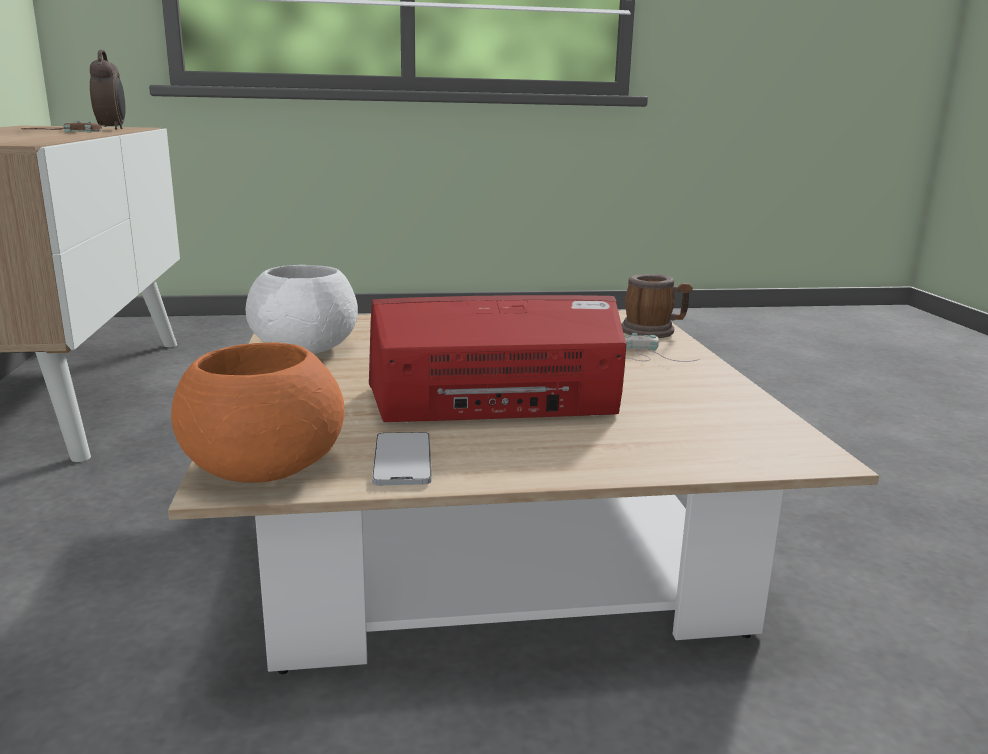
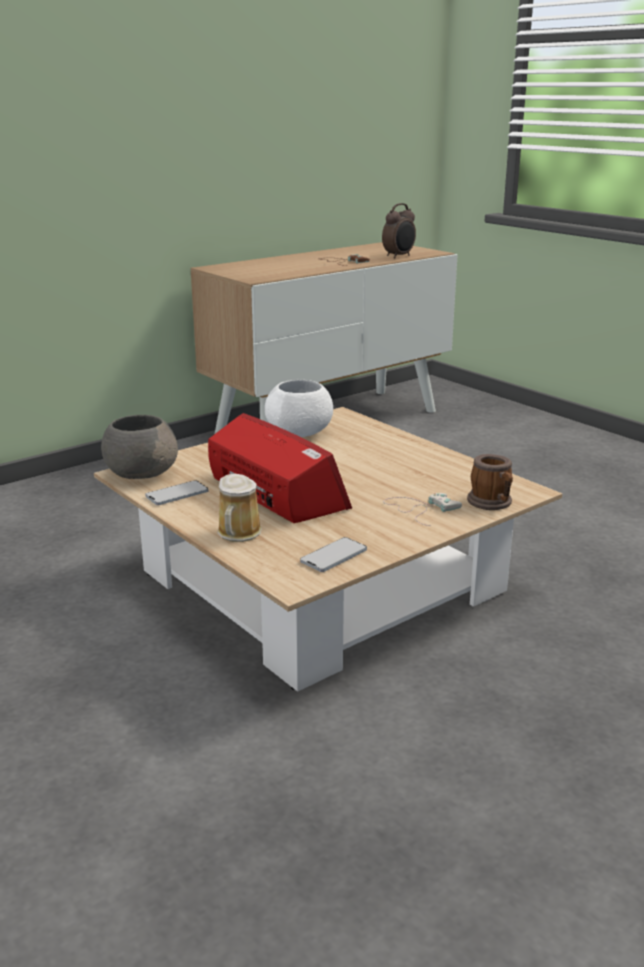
camera: 60 degrees right, 5 degrees up
(261, 469) = (141, 473): orange bowl -> grey bowl
(614, 453) = (238, 534): none -> mug
(737, 418) = (333, 556): none -> phone

